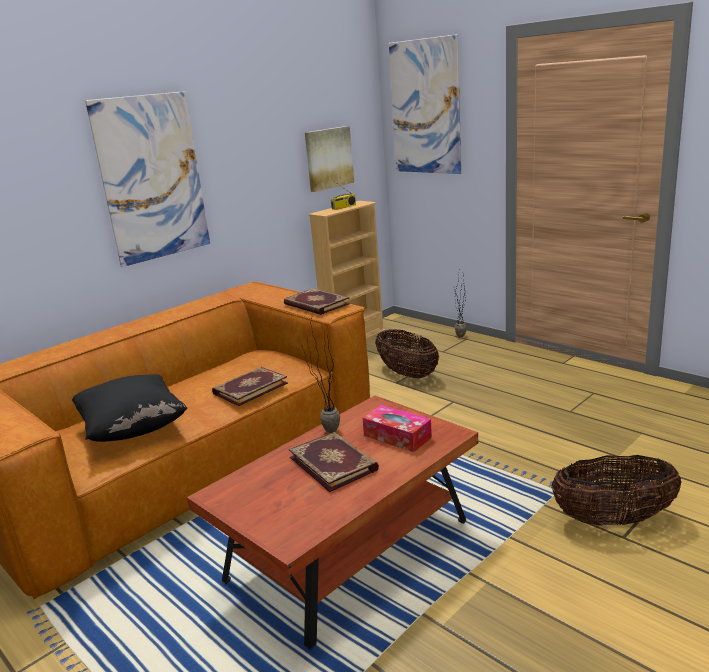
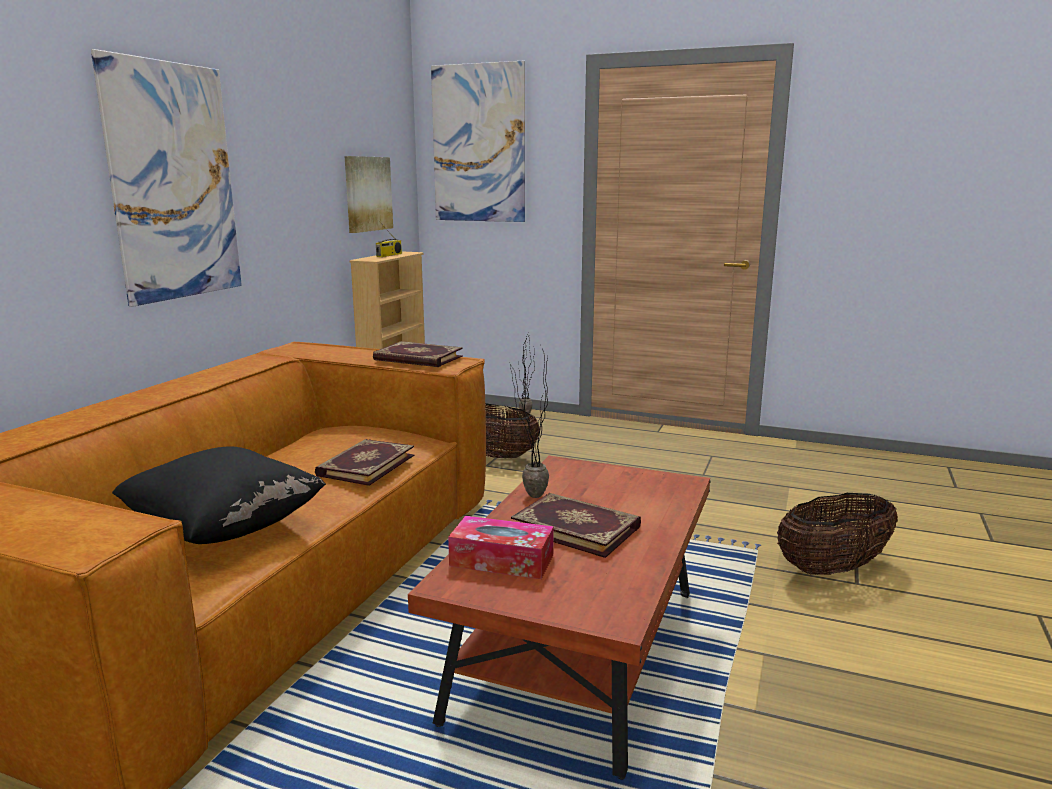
camera: 25 degrees left, 5 degrees down
(397, 436) = (624, 492): tissue box -> tissue box (502, 560)

